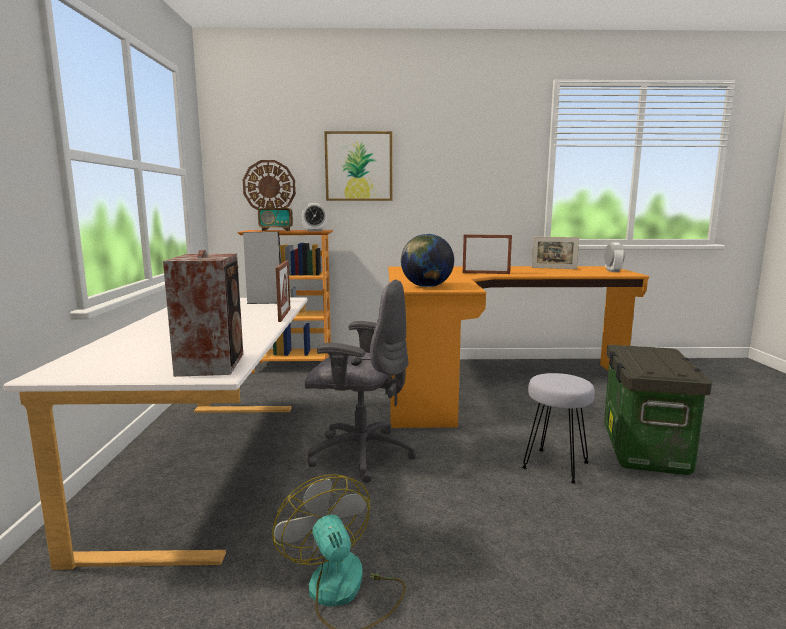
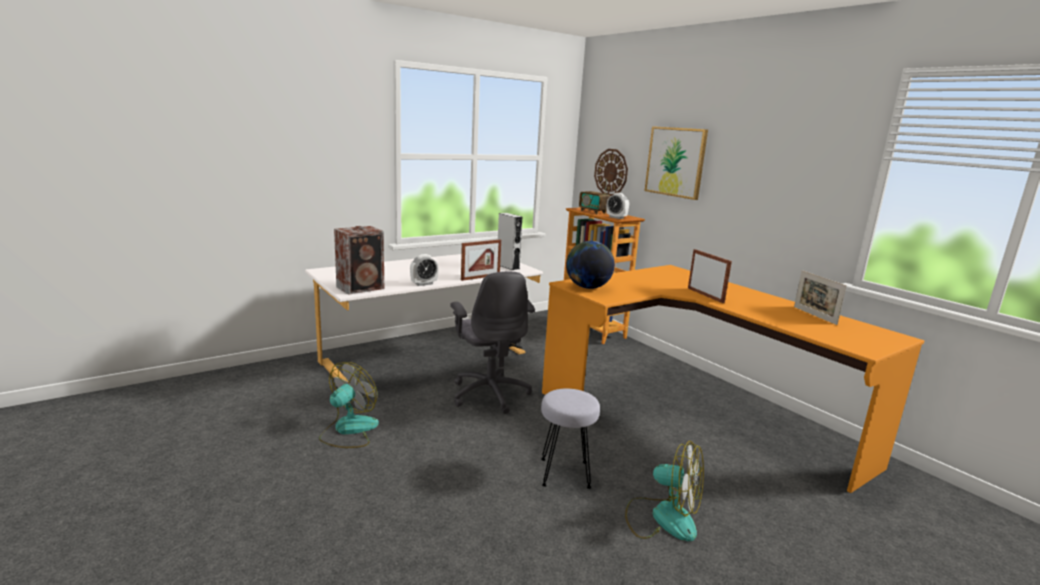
camera: 55 degrees right, 5 degrees up
(612, 271) = (866, 341): alarm clock -> alarm clock (424, 284)
(642, 448) = (662, 518): storage box -> fan

